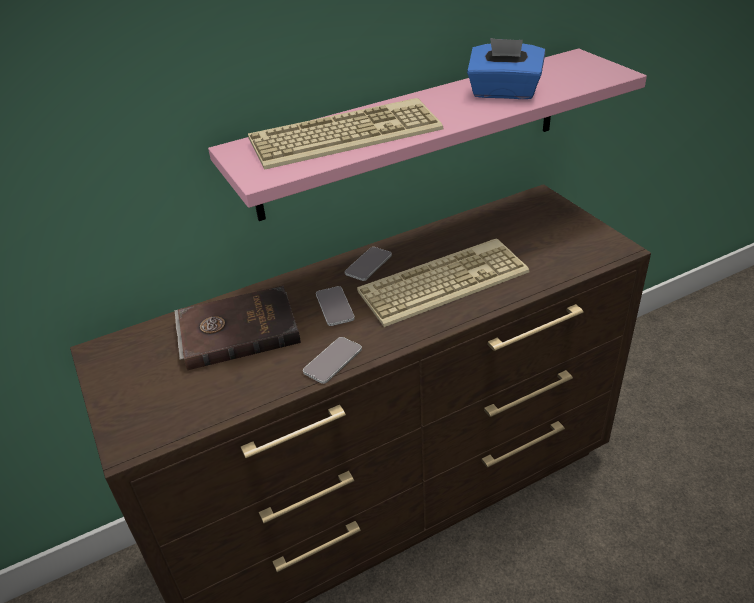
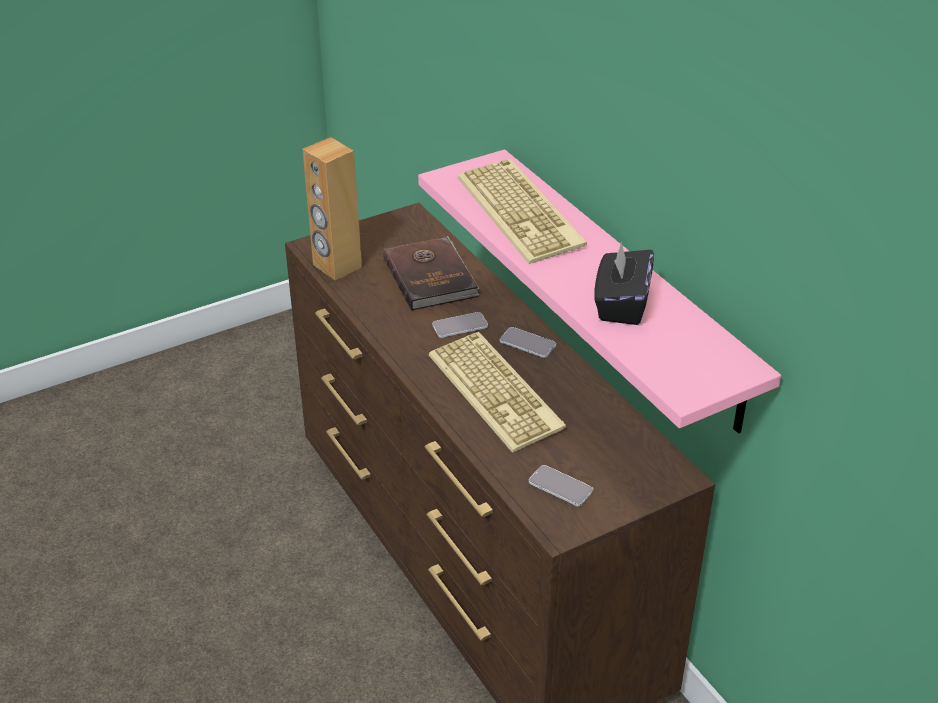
camera: 85 degrees right, 0 degrees up
(188, 414) = (336, 266): none -> brown speaker
(333, 361) = (386, 329): phone -> phone (560, 487)
(504, 93) = (621, 305): blue tissue box -> black tissue box

